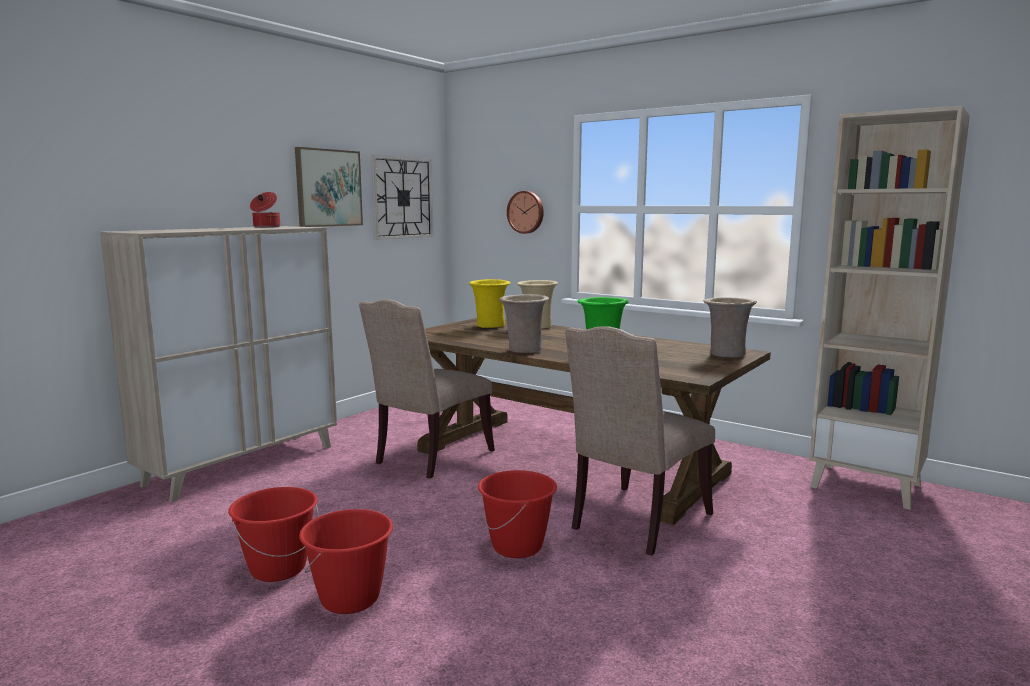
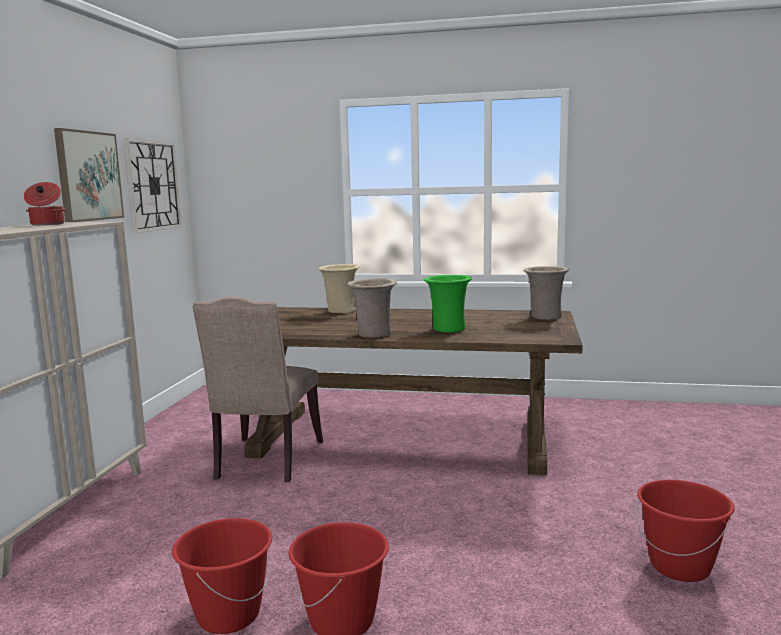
camera: 25 degrees left, 0 degrees up
(490, 326) = (294, 315): yellow vase -> none
(517, 546) = (443, 526): red bucket -> red bucket (680, 567)
(526, 212) = (289, 197): wall clock -> none
(636, 522) = (517, 480): beige chair -> none
(866, 485) = (643, 412): beige bookcase -> none

